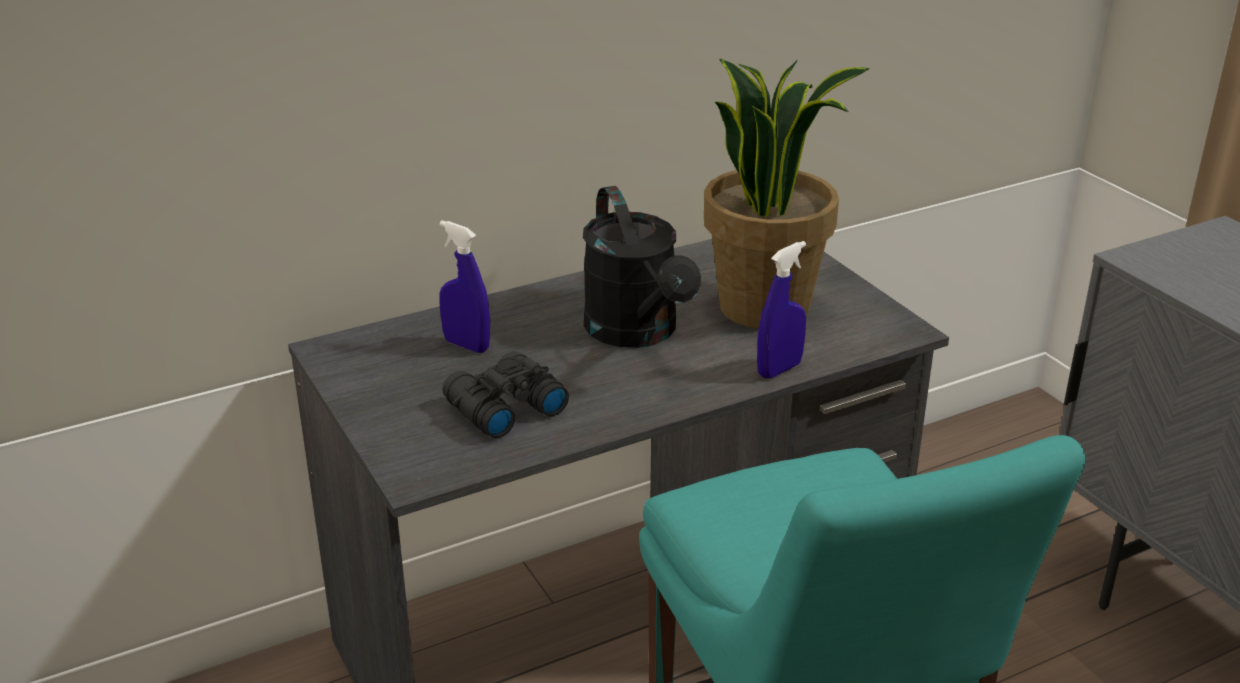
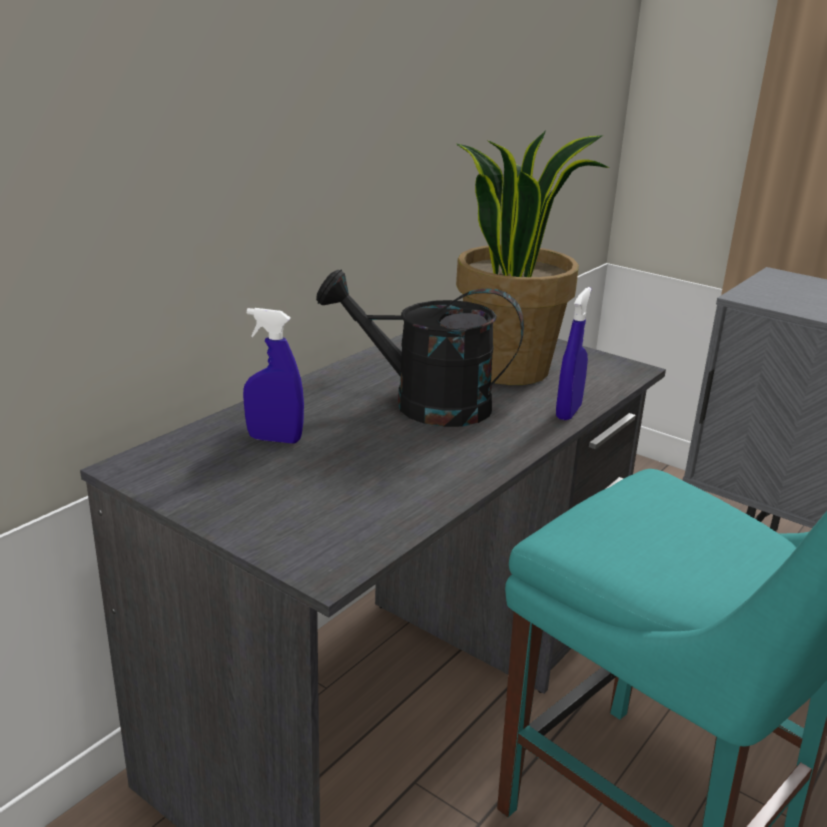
camera: 25 degrees left, 5 degrees down
(502, 408) = (358, 486): black binoculars -> none
(638, 333) = (424, 404): black watering can -> black watering can turned 150 degrees clockwise

